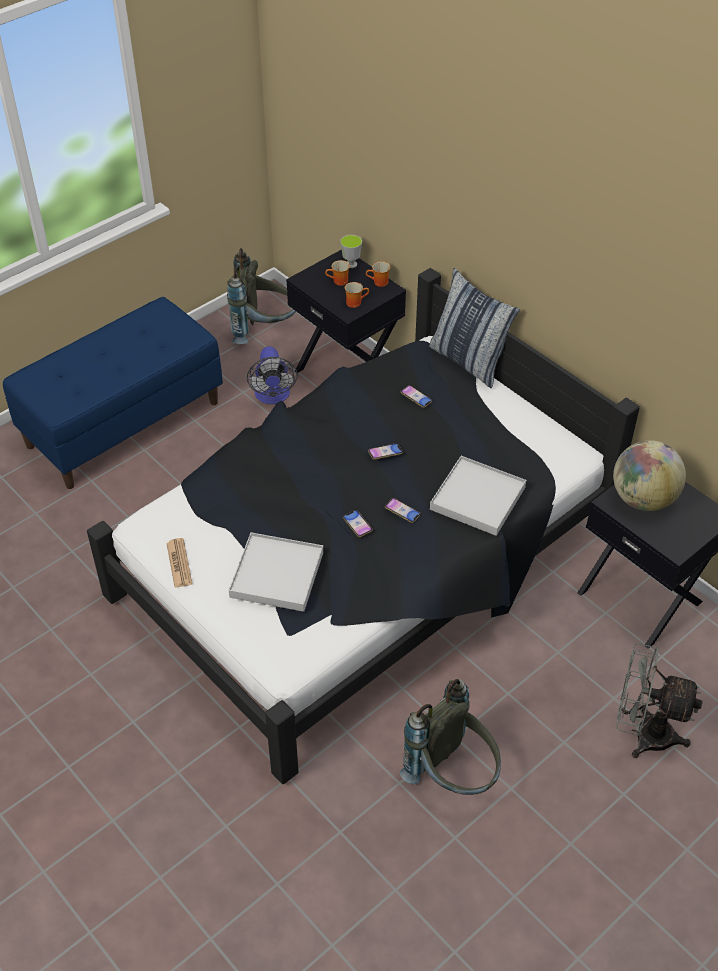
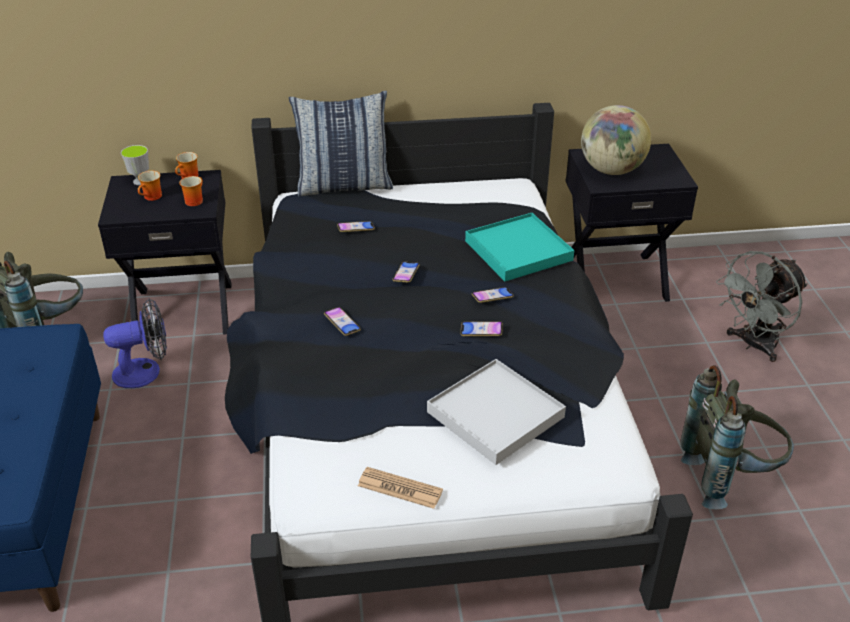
camera: 55 degrees left, 10 degrees down
(273, 396) = (145, 371): fan -> fan turned 45 degrees counterclockwise
(301, 451) = (342, 323): none -> phone
(478, 498) = (518, 251): white tray -> turquoise tray

